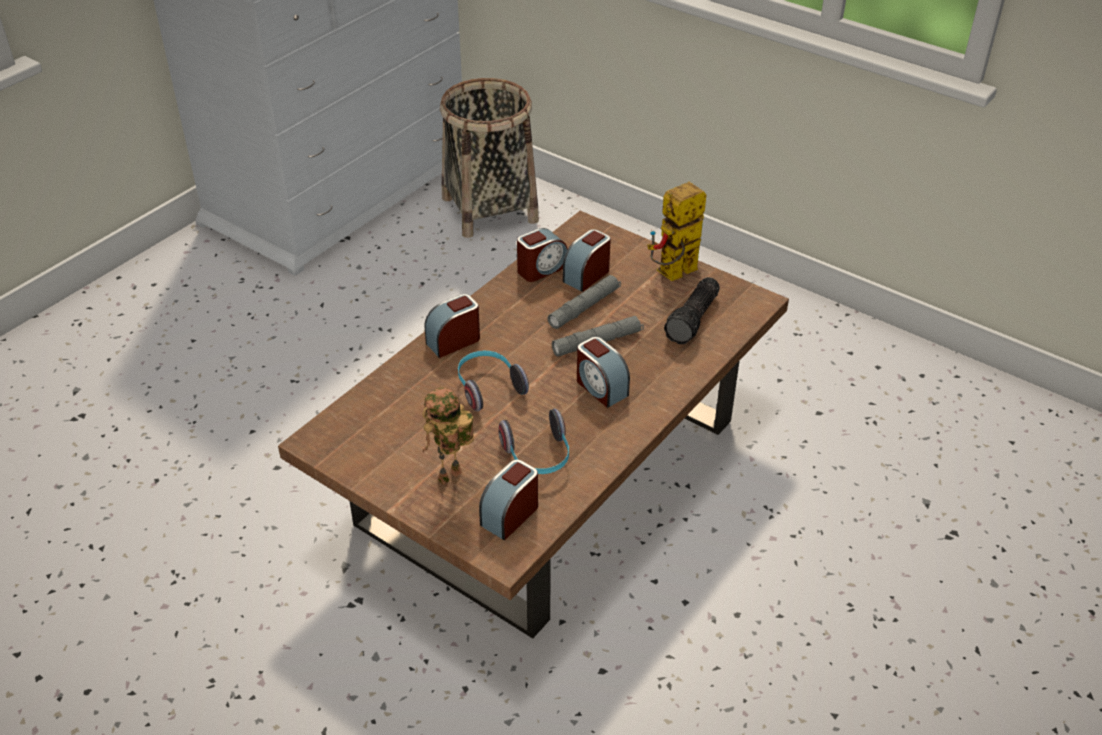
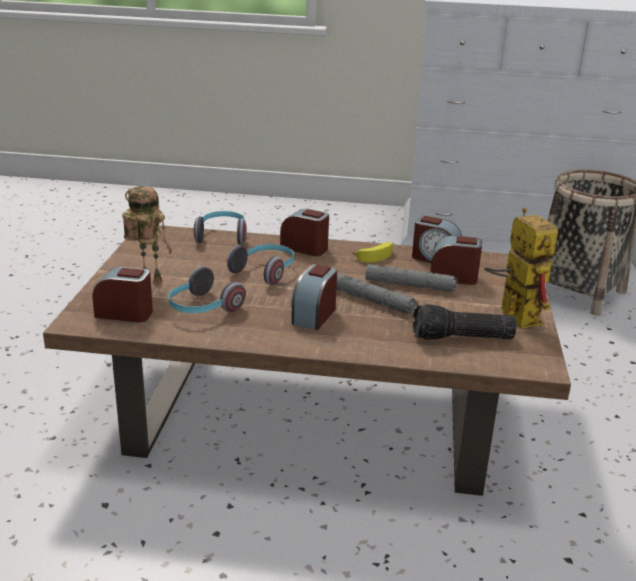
camera: 60 degrees right, 15 degrees down
(375, 389) = (222, 236): none -> headphones
(507, 302) = (375, 255): none -> banana
(673, 275) = (512, 314): toy robot -> toy robot turned 45 degrees clockwise

